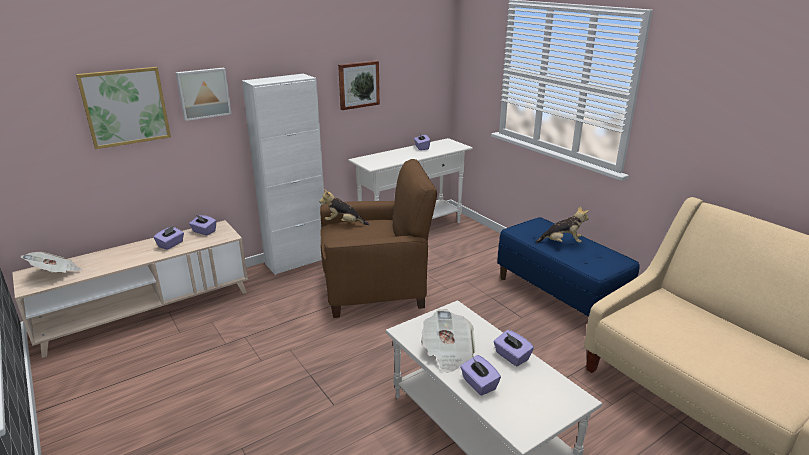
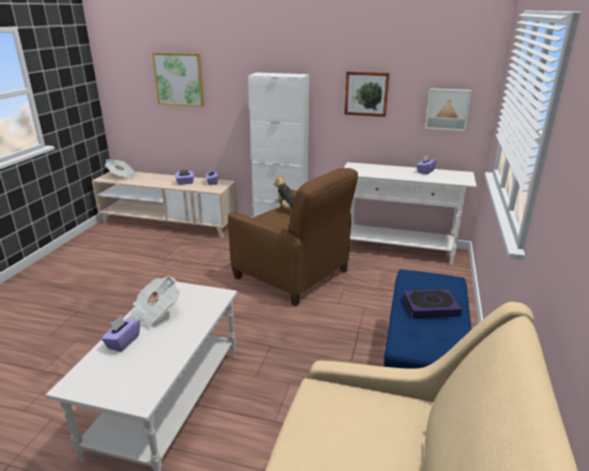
camera: 50 degrees right, 0 degrees up
(203, 93) = (229, 78): picture -> picture (447, 109)
(511, 356) = (176, 344): purple tissue box -> none
(562, 243) = (430, 307): plush toy -> book

